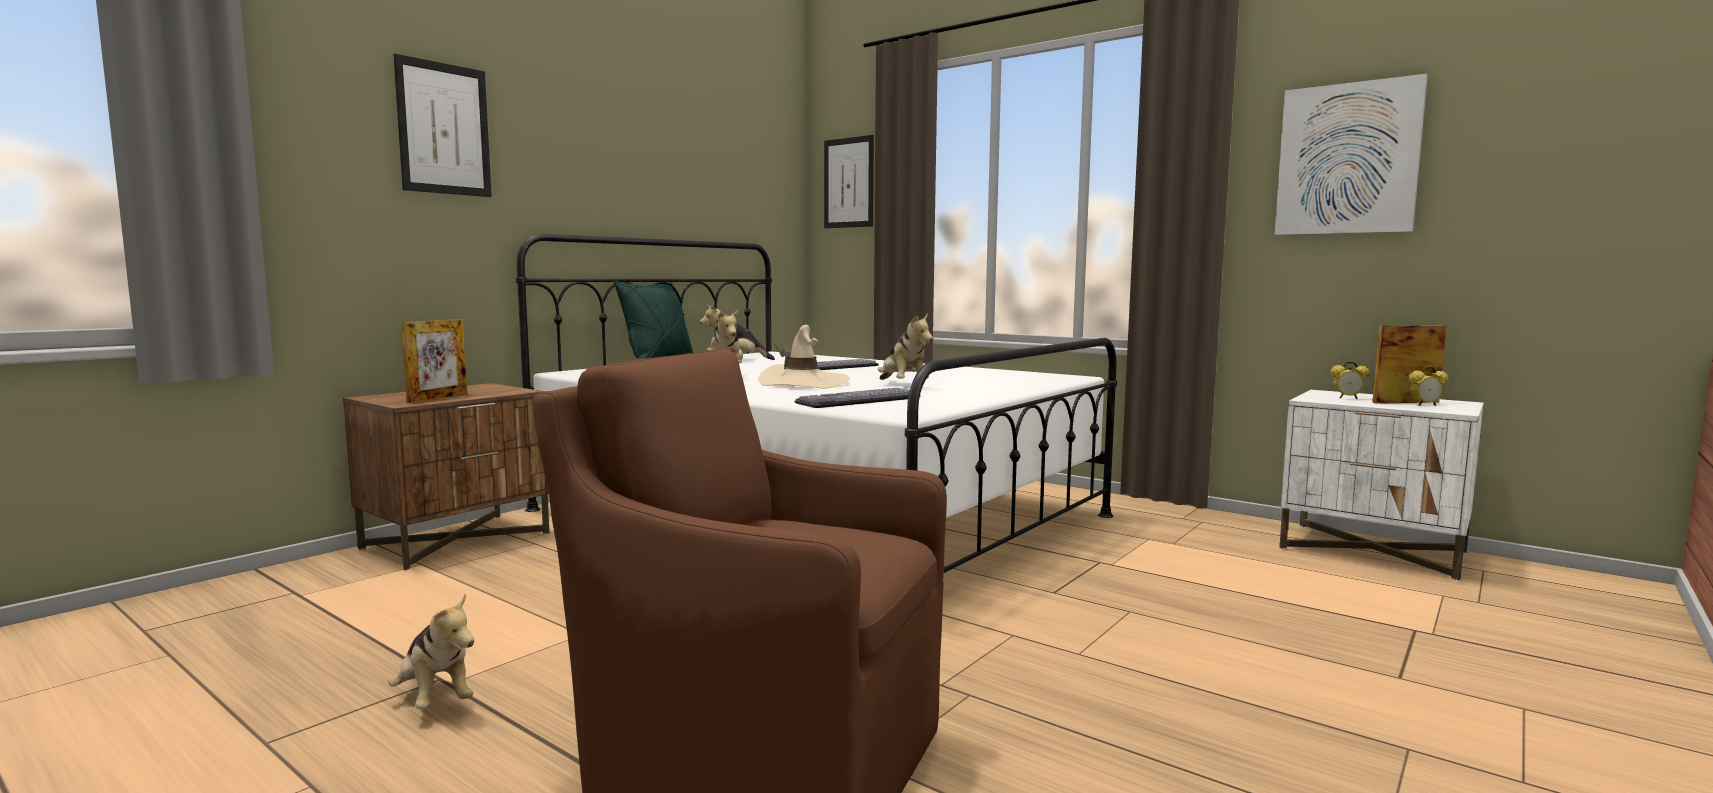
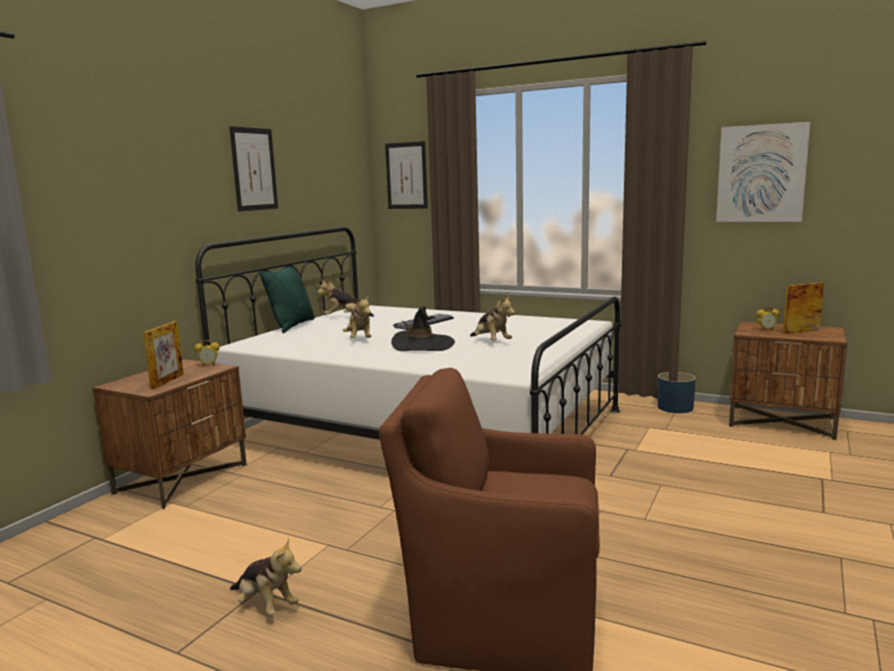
camera: 10 degrees left, 5 degrees up
(444, 129) = (139, 174): picture -> picture (254, 169)
(804, 383) = (423, 345): beige hat -> black hat
(854, 399) = (474, 362): keyboard -> none
(1202, 519) = (675, 407): none -> blue planter
(1373, 551) = (782, 422): white nightstand -> brown nightstand
(1425, 405) = (813, 333): alarm clock -> alarm clock (209, 365)

